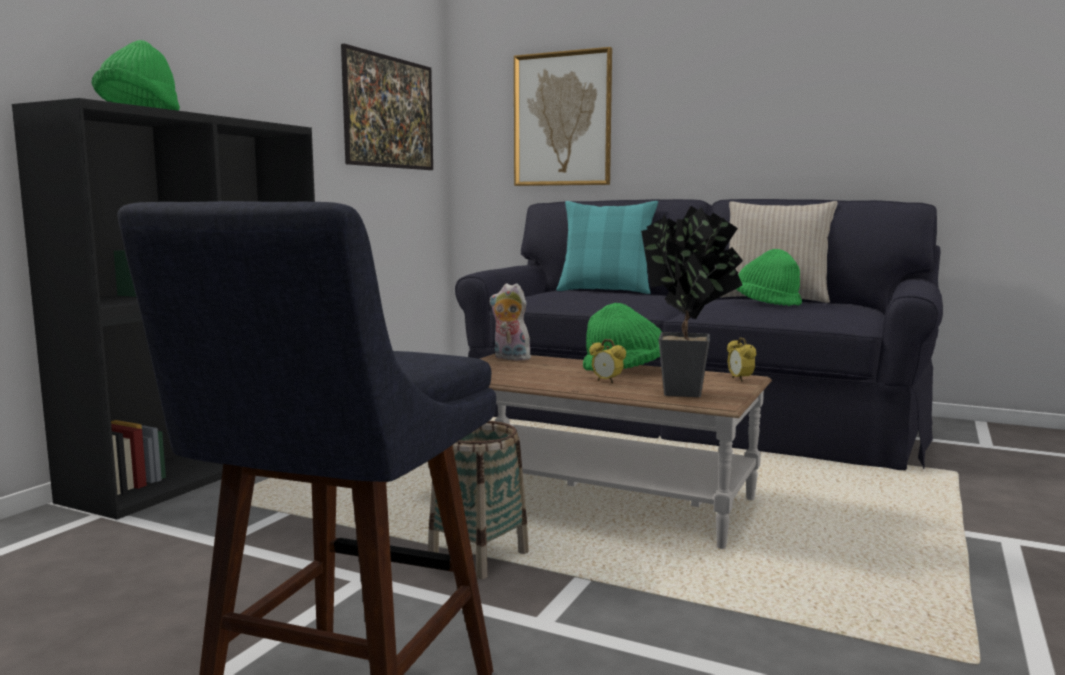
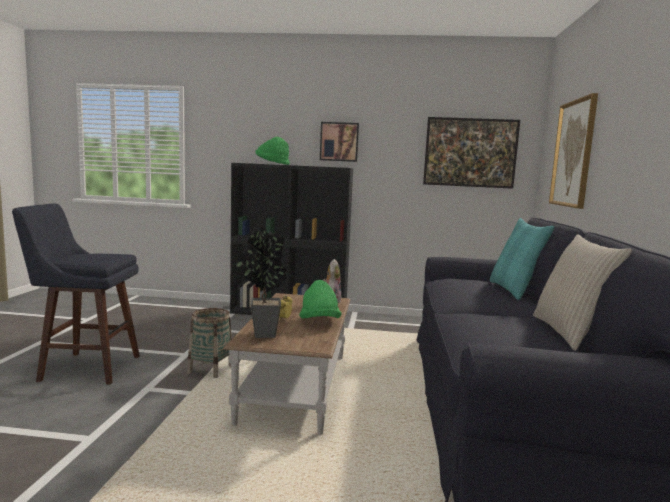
camera: 70 degrees right, 0 degrees up
(221, 71) = (339, 142): none -> picture
(740, 379) = (311, 346): alarm clock -> none
(766, 303) = (502, 326): green hat -> none

